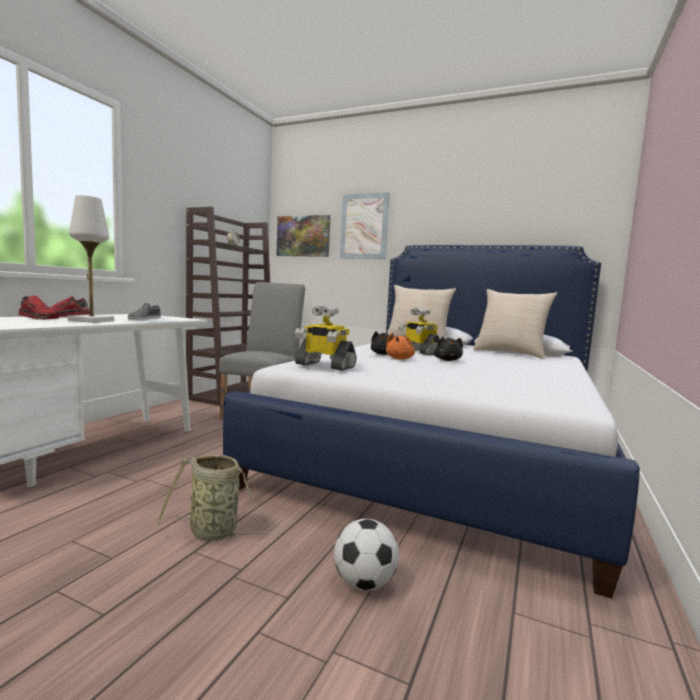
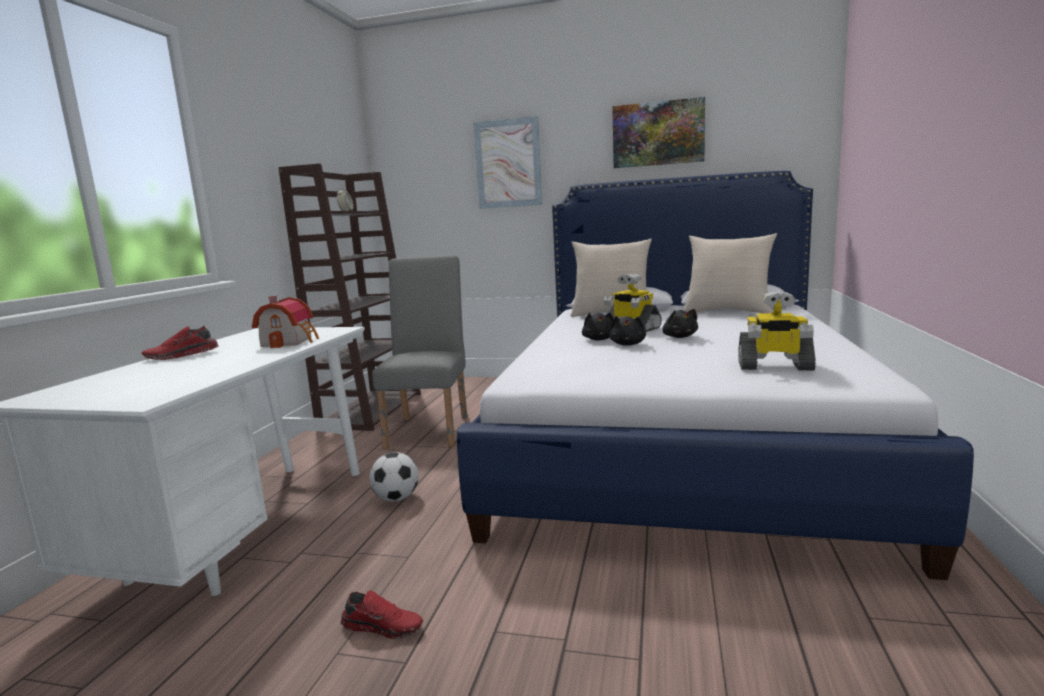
camera: 10 degrees left, 5 degrees up
(40, 318) = (160, 366): red shoe -> red shoe (383, 626)
(91, 321) = (236, 358): white table lamp -> none
(144, 319) = (290, 341): grey shoe -> toy house
(217, 533) = (503, 602): basket -> none
(303, 236) = (423, 183): picture -> picture (658, 134)
(324, 366) = (565, 373): toy robot -> toy robot (774, 366)
(364, 583) = (706, 622): football -> football (396, 498)
(400, 359) = (628, 344): orange plush toy -> black plush toy

